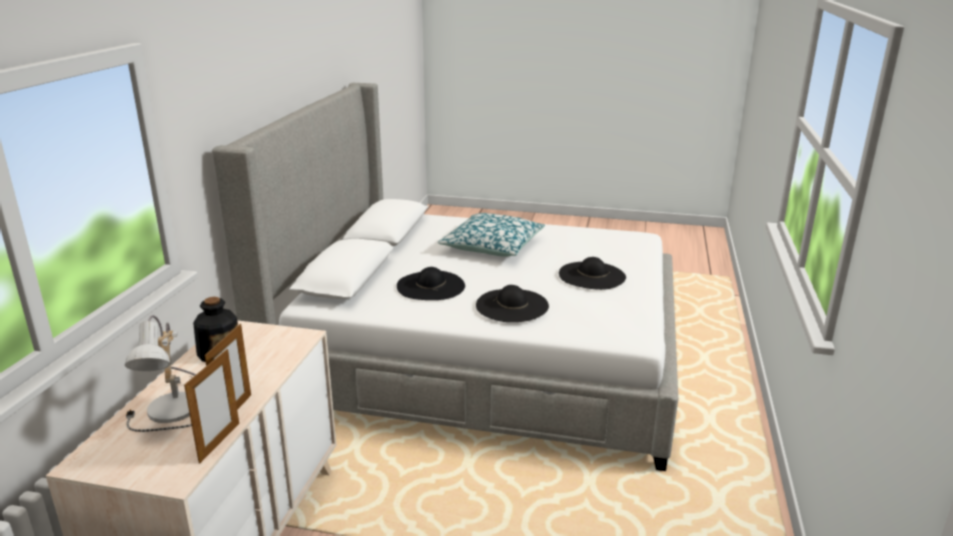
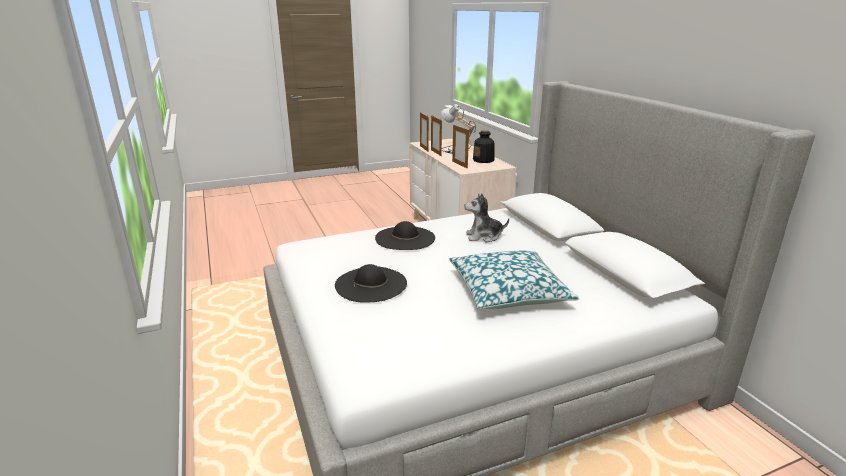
camera: 145 degrees right, 0 degrees up
(279, 354) = (459, 164): none -> picture frame
(430, 286) = (484, 236): black hat -> plush toy

